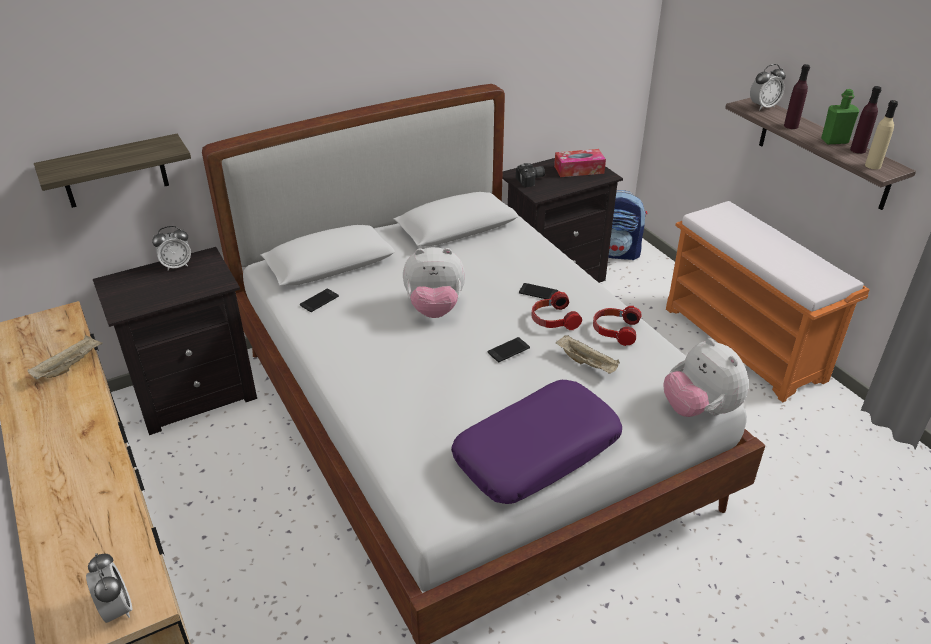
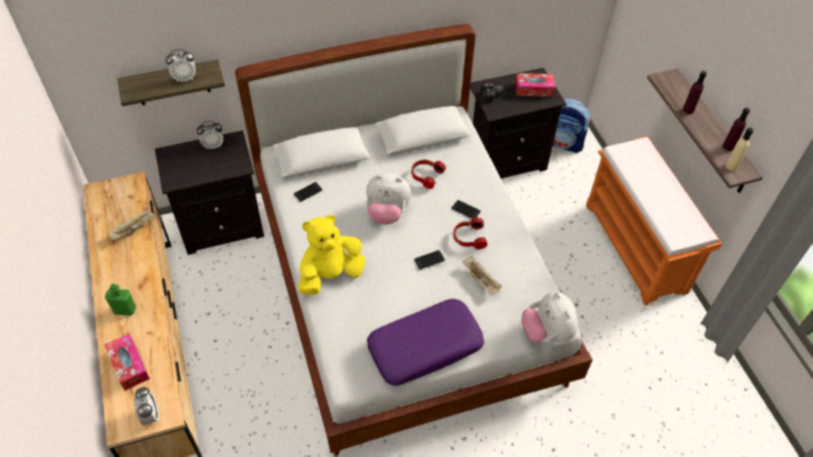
camera: 10 degrees right, 15 degrees up
(72, 542) = (129, 365): none -> tissue box
(373, 386) = (330, 275): none -> yellow plush toy
(614, 331) = (510, 255): headphones -> headphones (426, 176)
(763, 107) = (676, 83): alarm clock -> alarm clock (185, 78)
(834, 141) = (715, 133): green bottle -> green bottle (125, 310)

